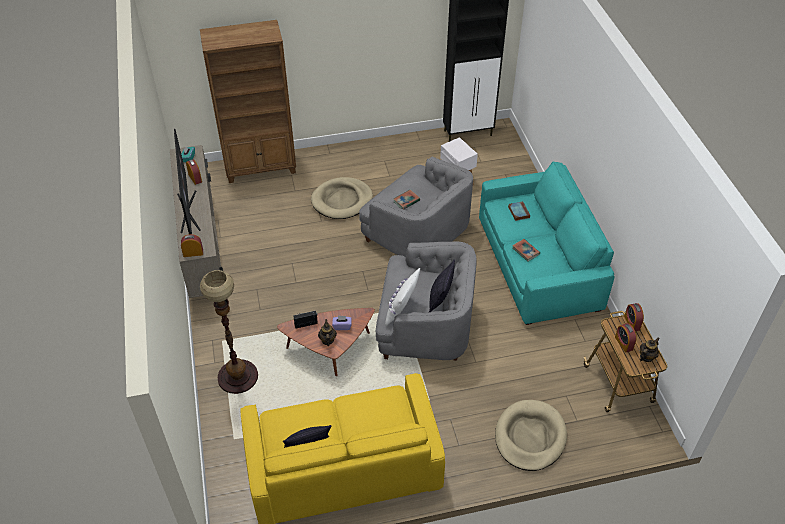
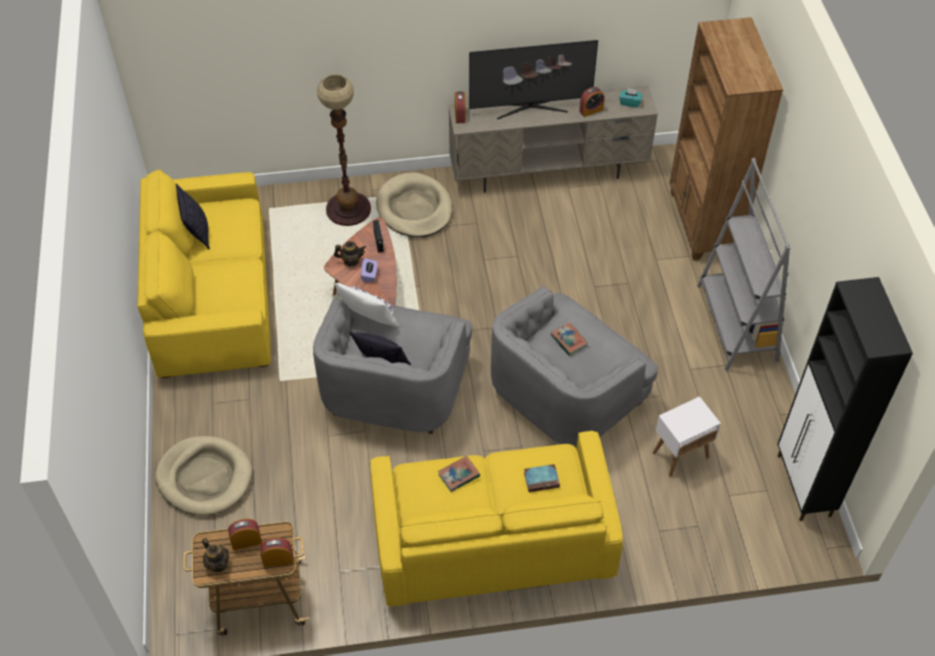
camera: 95 degrees right, 5 degrees up
(342, 200) = (635, 310): beige dog bed -> beige dog bed (414, 208)
(350, 155) = (736, 323): none -> grey bookcase
(538, 264) = (492, 539): turquoise sofa -> yellow sofa

